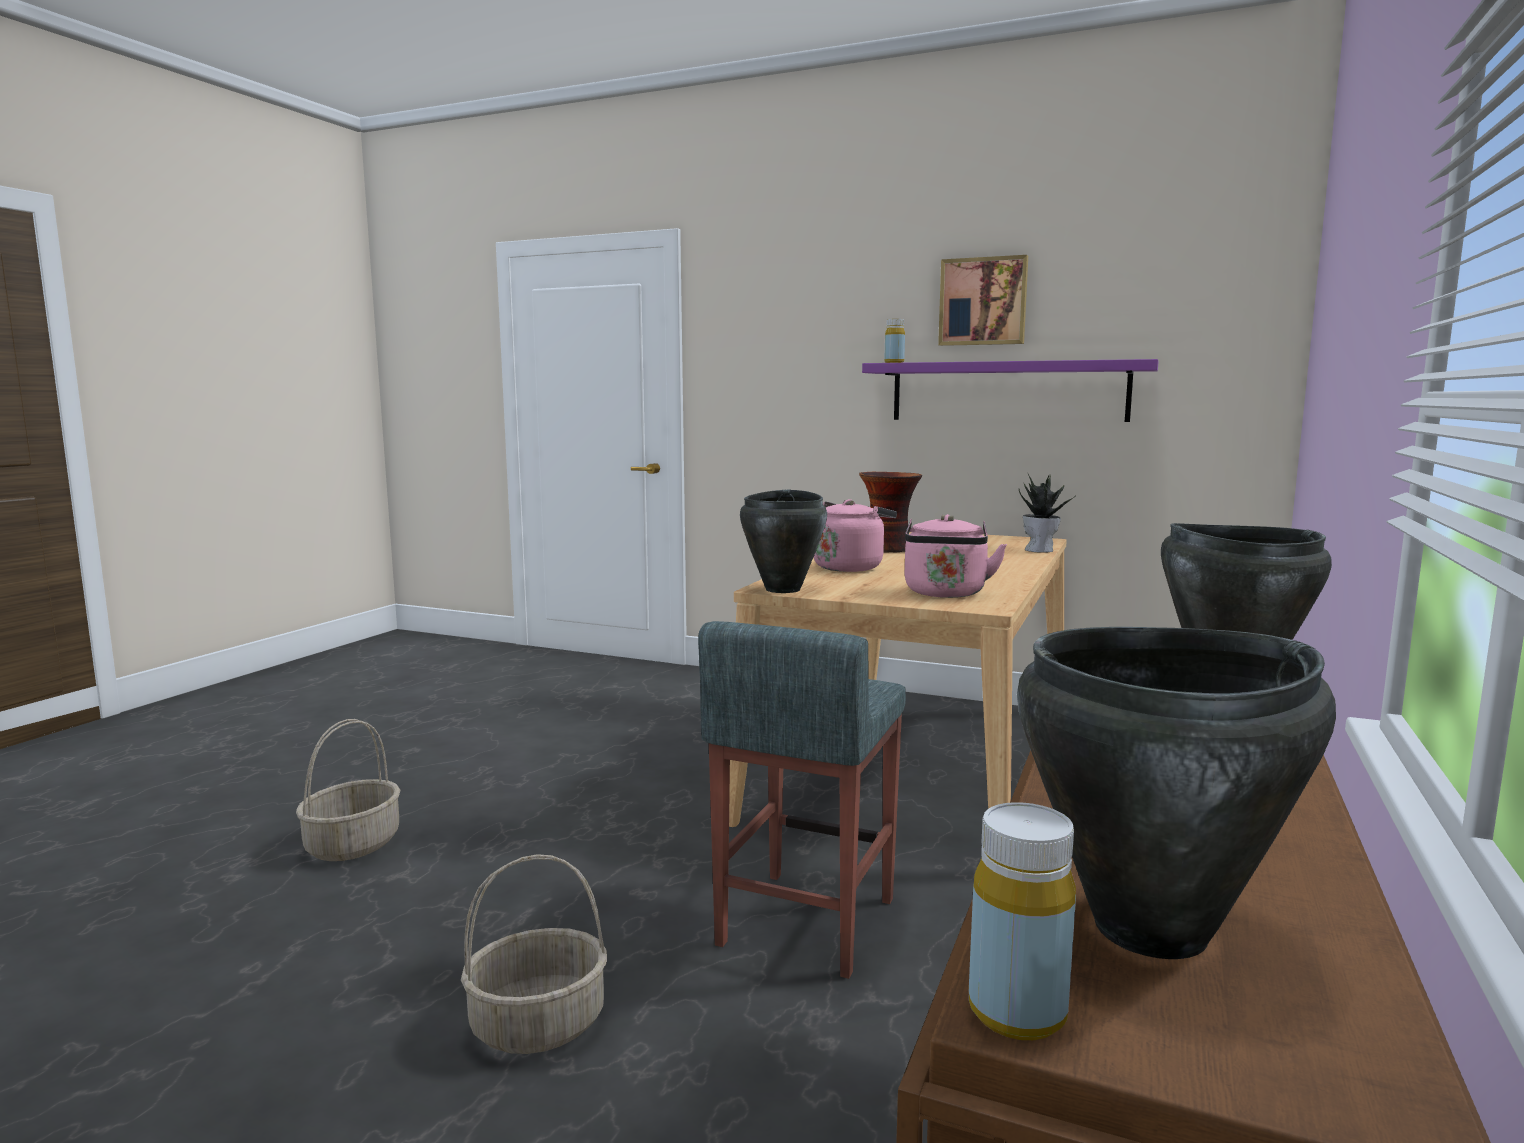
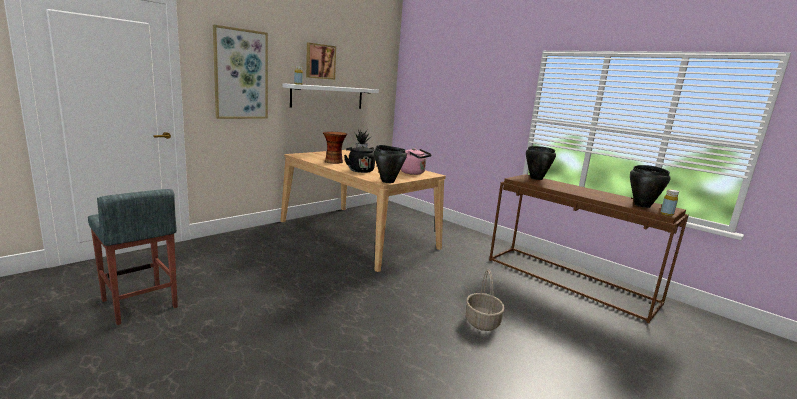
camera: 70 degrees left, 5 degrees up
(353, 844) = (322, 347): basket -> none
(784, 353) = (241, 74): none -> picture
(805, 923) = (448, 276): grey stool -> grey stool (139, 304)
(850, 567) = (360, 170): pink kettle -> black kettle
(1007, 391) = (328, 97): purple shelf -> white shelf

